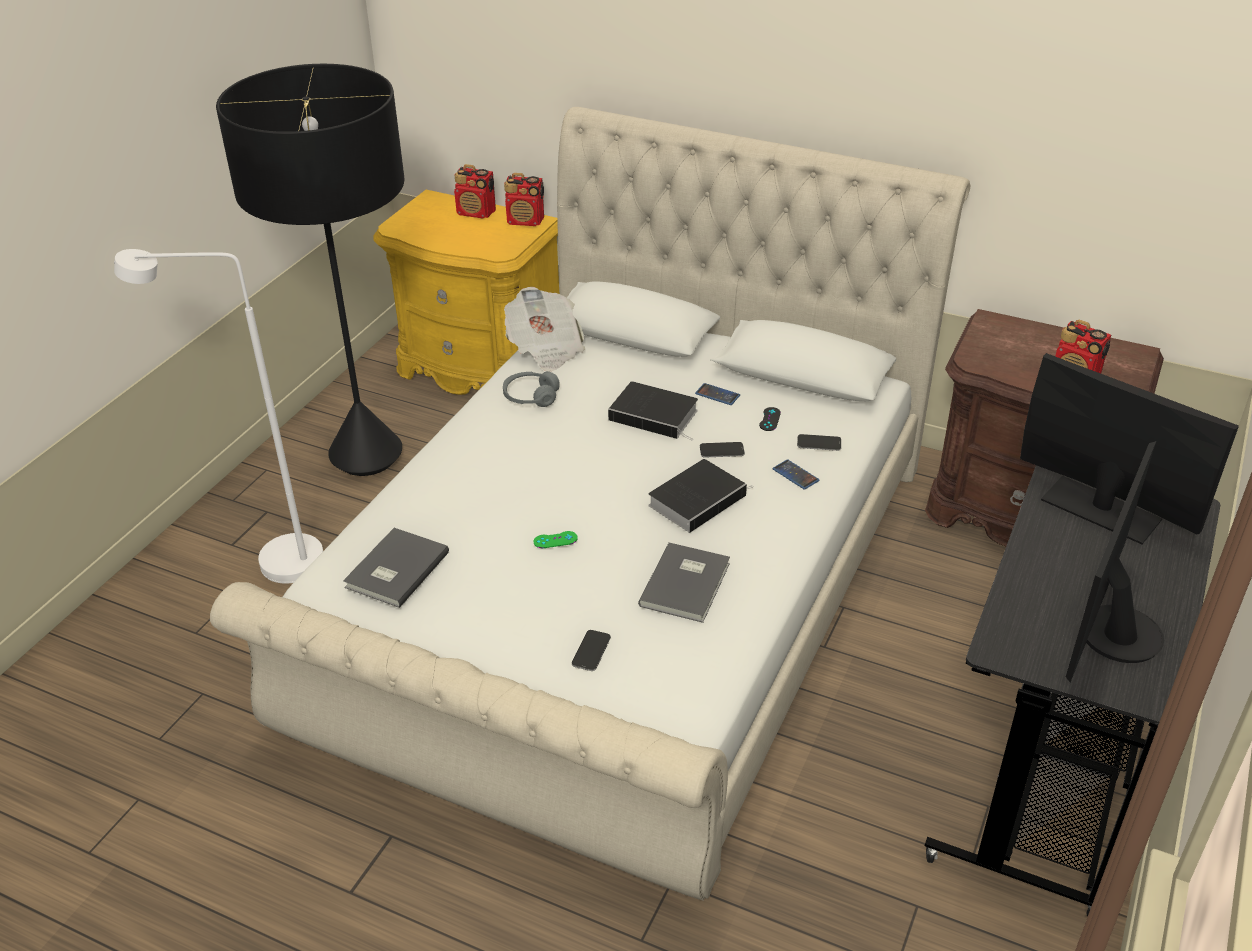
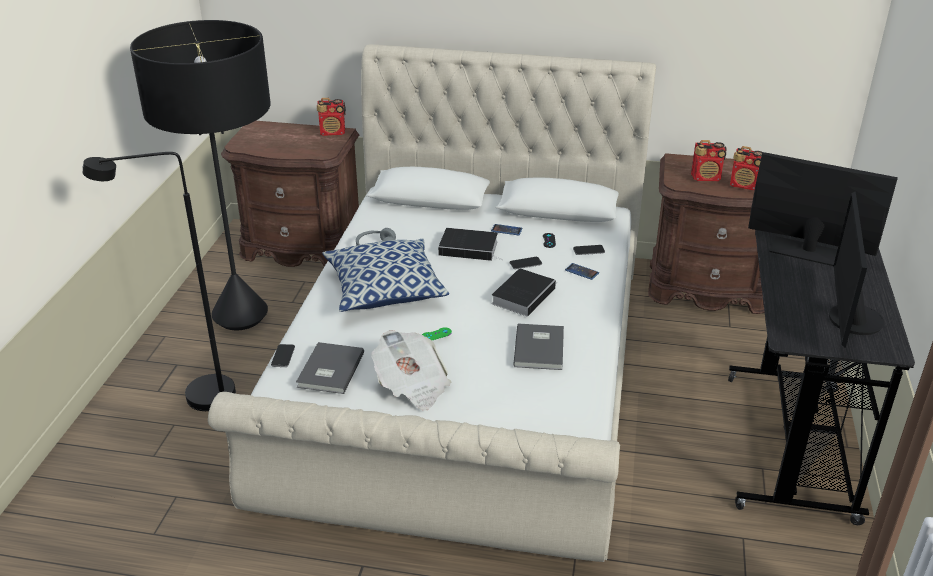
camera: 15 degrees left, 5 degrees down
(273, 564) = (196, 399): white floor lamp -> black floor lamp
(476, 213) = (294, 131): radio -> radio (706, 178)
(478, 369) = (301, 248): yellow nightstand -> brown nightstand
(515, 461) = (384, 289): none -> pillow
(545, 348) = (372, 216): newspaper -> newspaper (412, 386)
(591, 651) = (493, 400): phone -> phone (283, 356)

